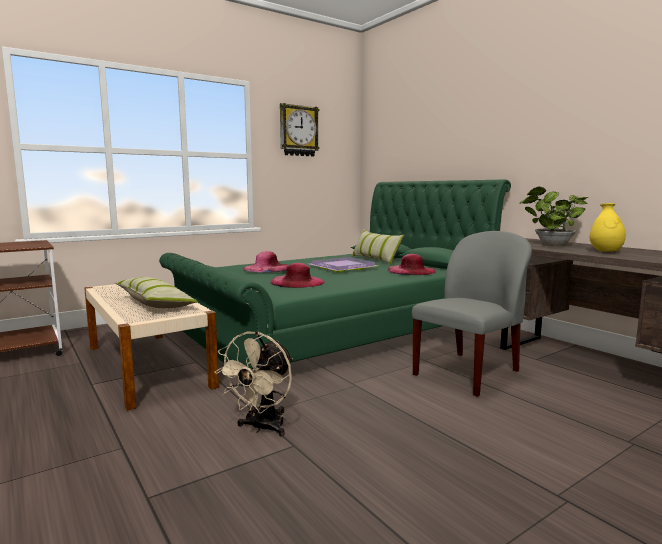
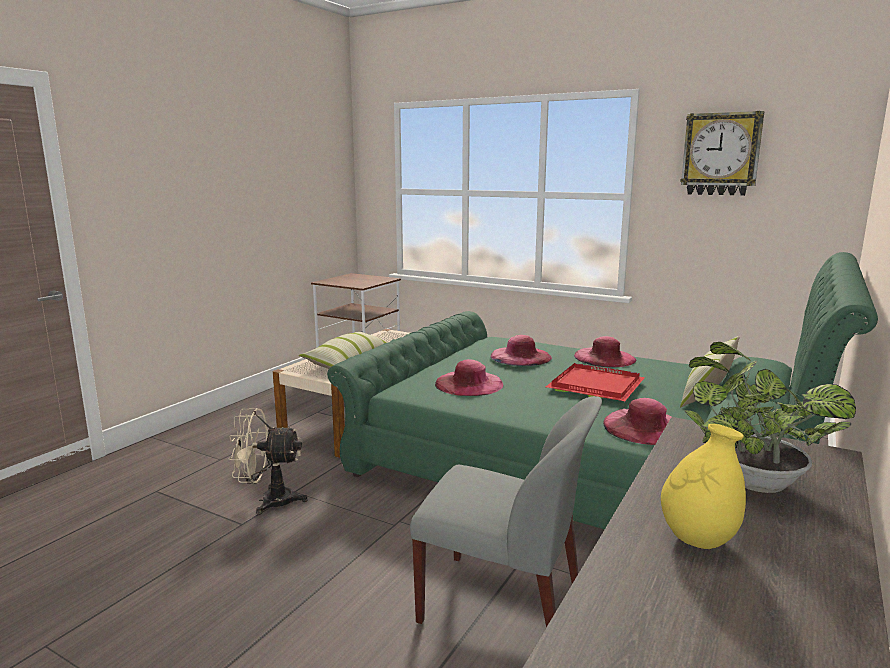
camera: 65 degrees right, 5 degrees up
(297, 260) = (605, 357): none -> pink hat
(342, 267) = (593, 386): purple tray -> red tray

